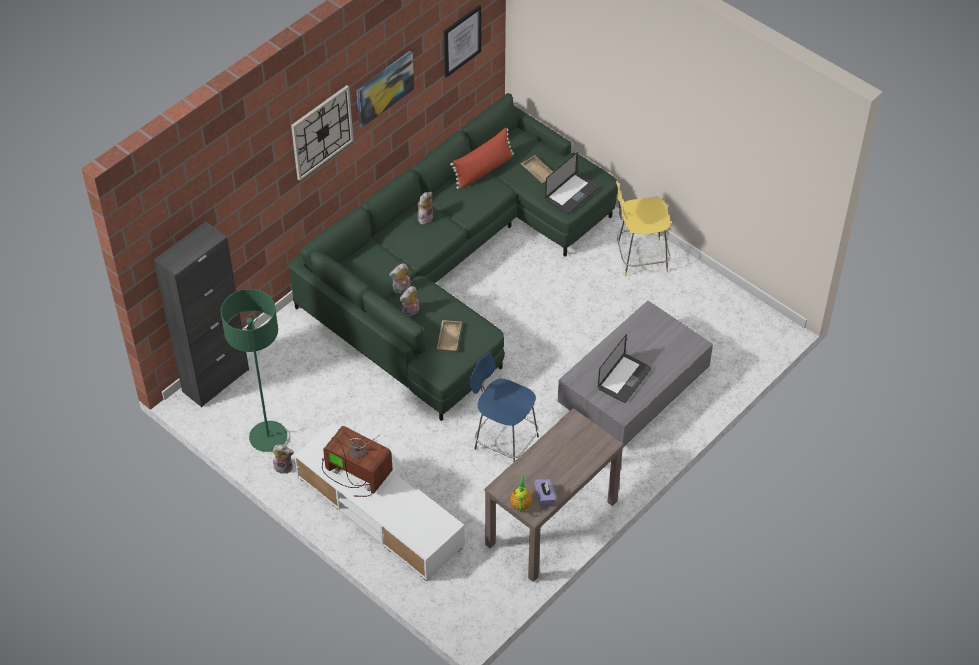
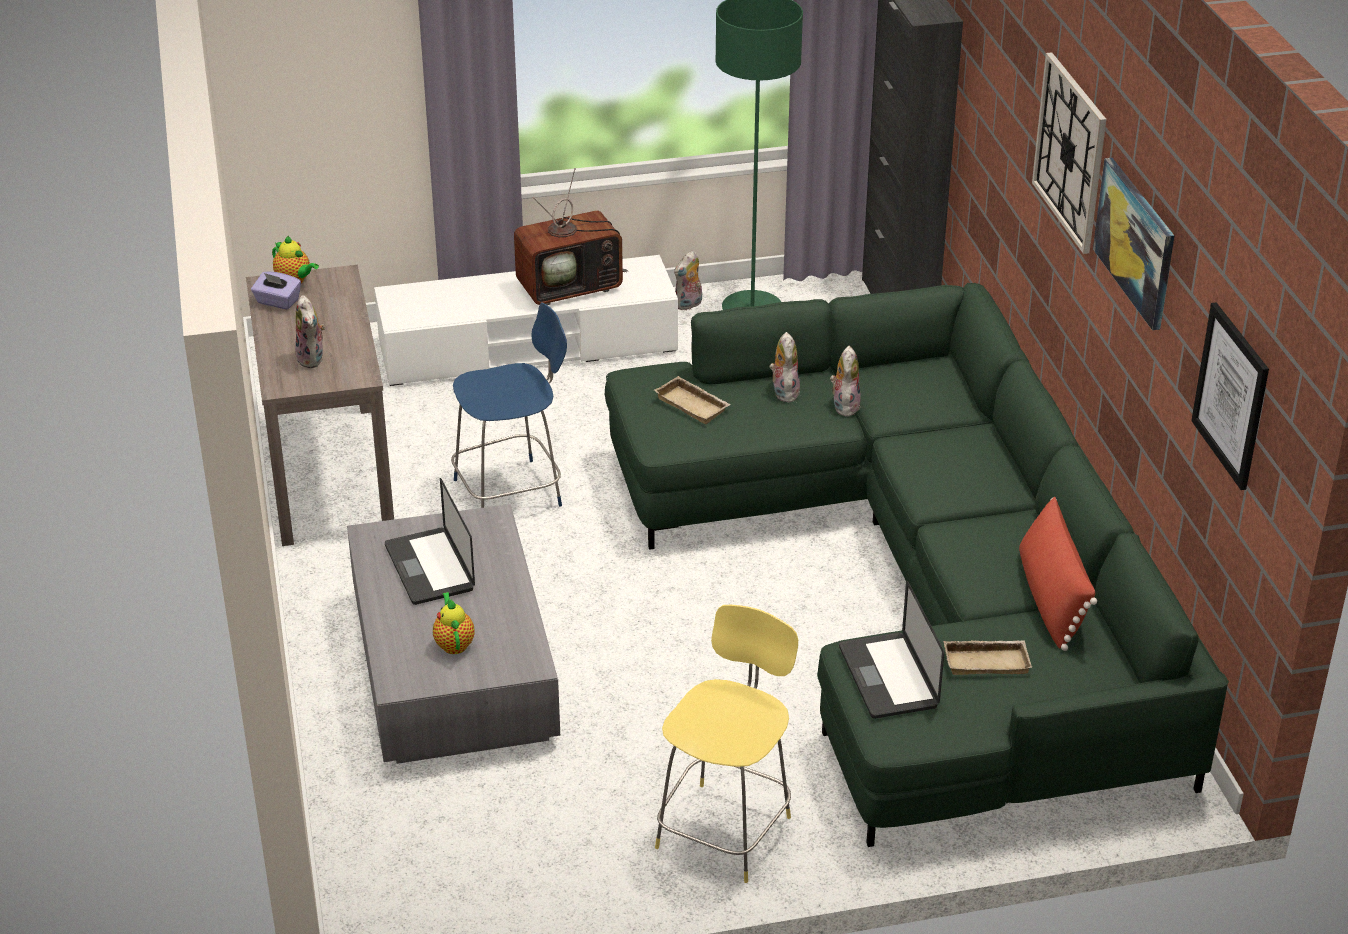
camera: 125 degrees right, 15 degrees down
(425, 217) = (984, 483): plush toy -> plush toy (313, 359)
(659, 342) = (454, 643): none -> teapot

